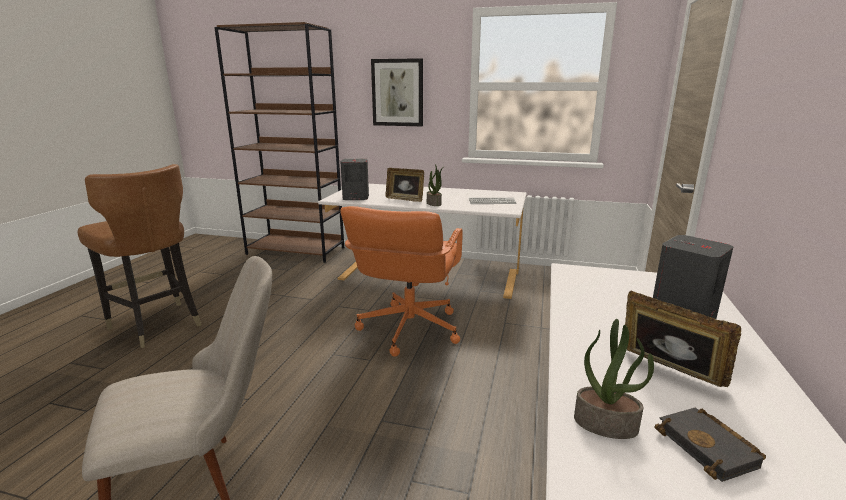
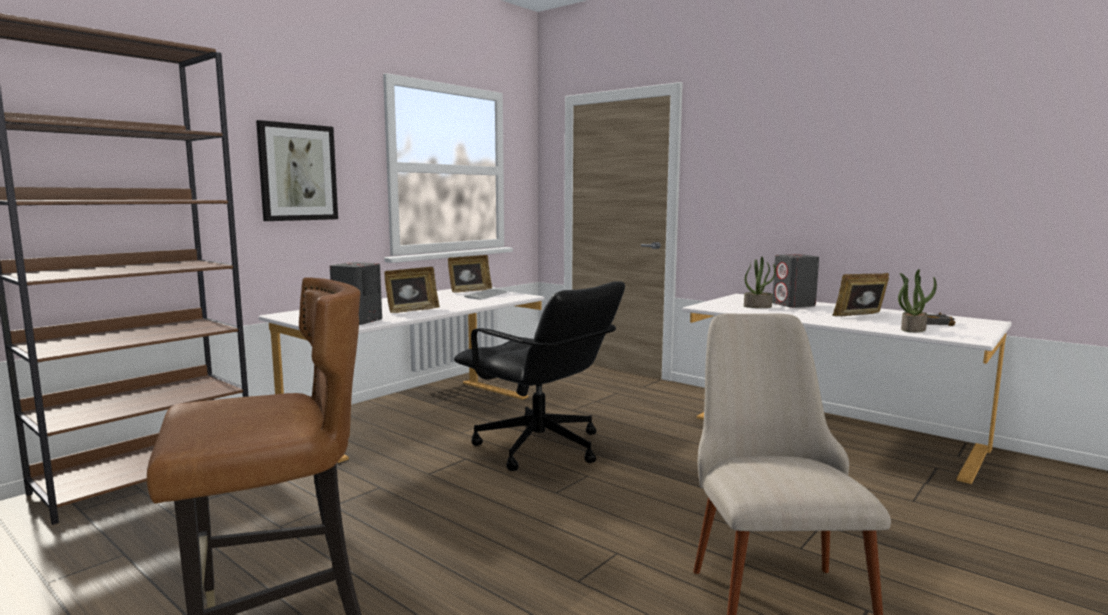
camera: 65 degrees left, 10 degrees down
(408, 329) = (540, 448): orange office chair -> black office chair
(434, 203) = (455, 306): potted plant -> potted plant (758, 306)
(504, 196) = (469, 290): none -> picture frame

